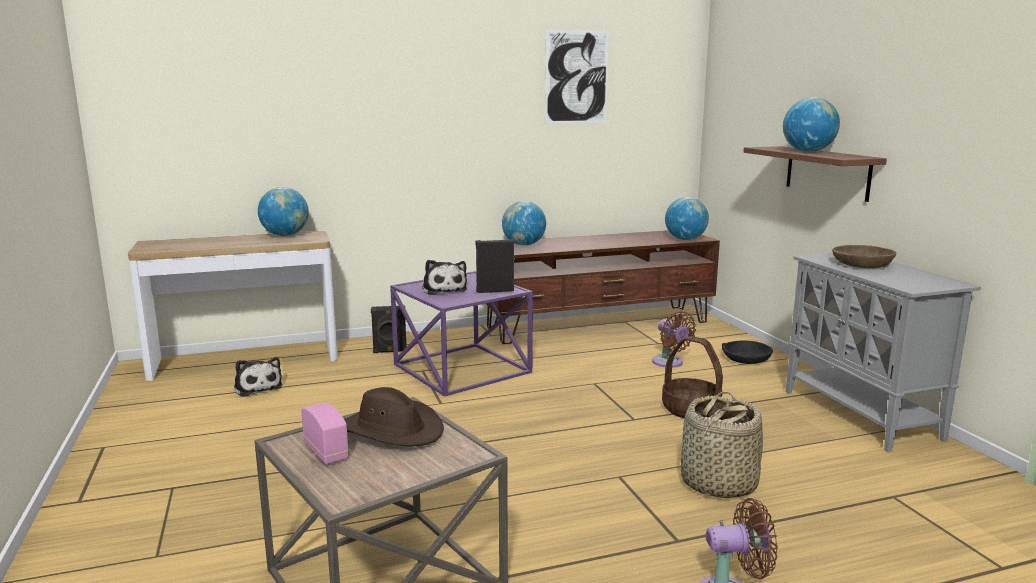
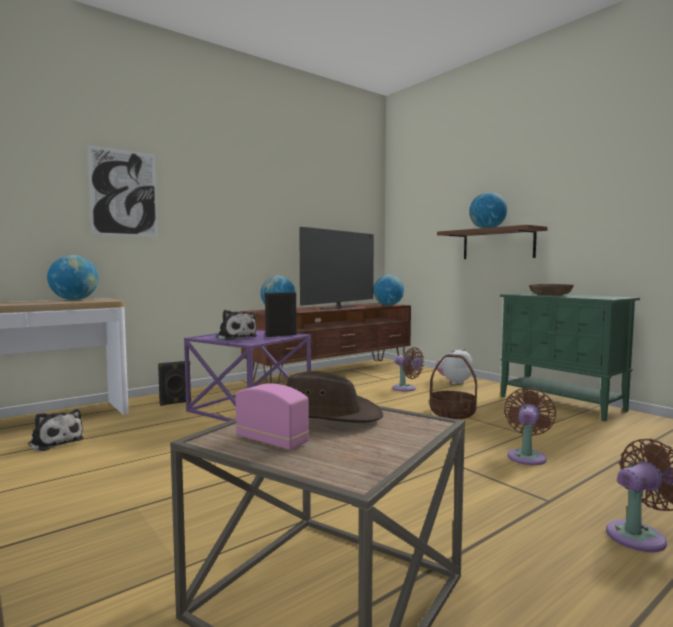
camera: 20 degrees left, 10 degrees down
(576, 77) = (307, 188): picture -> picture (124, 193)
(609, 242) = (339, 307): none -> television
(717, 483) = (527, 456): basket -> brown fan
(746, 359) = (454, 382): black bowl -> plush toy
(861, 415) = (562, 404): grey cabinet -> green cabinet

